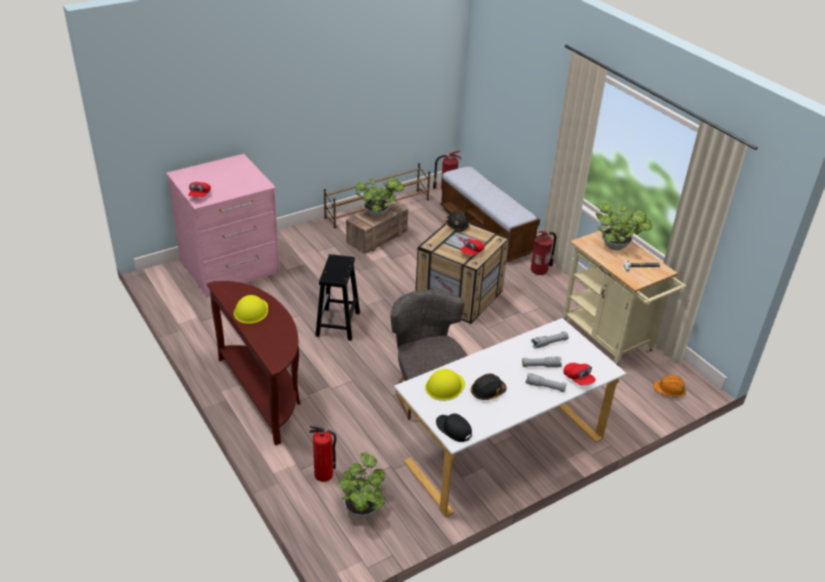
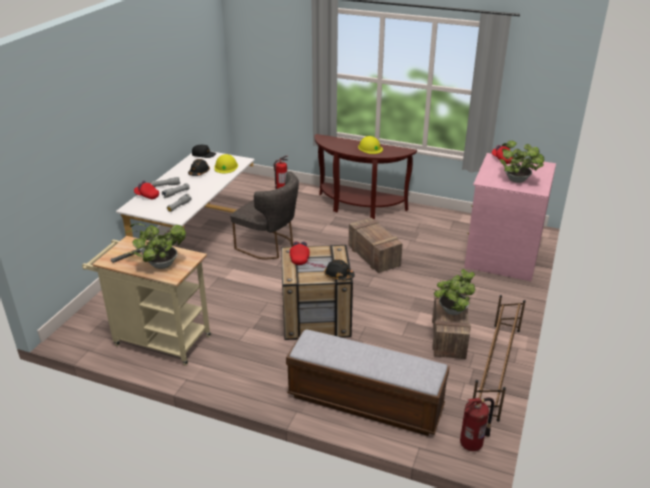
camera: 145 degrees right, 5 degrees down
(338, 324) = (373, 255): black stool -> crate
(362, 507) = (249, 191): potted plant -> potted plant (518, 181)
(540, 271) = (267, 380): fire extinguisher -> none
(669, 390) = (89, 320): orange hard hat -> none

